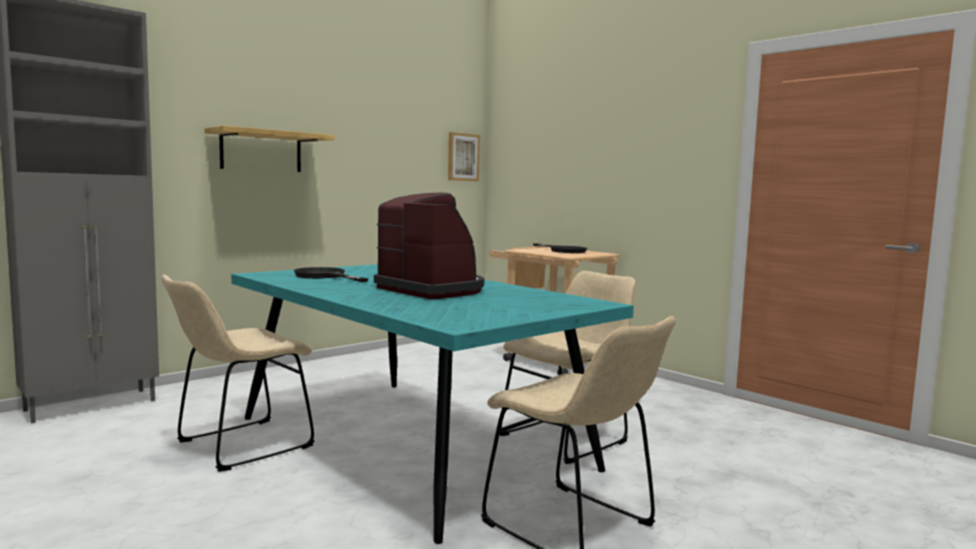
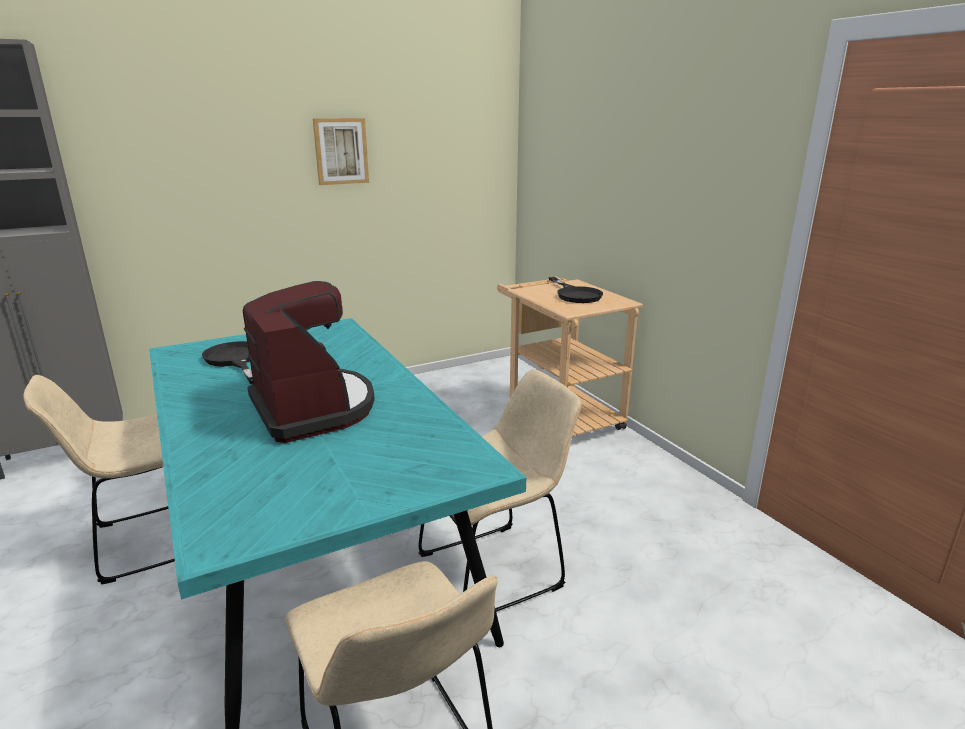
camera: 15 degrees right, 15 degrees up
(261, 151) = (222, 180): shelf -> none
(463, 157) = (486, 159): picture -> picture (341, 151)

